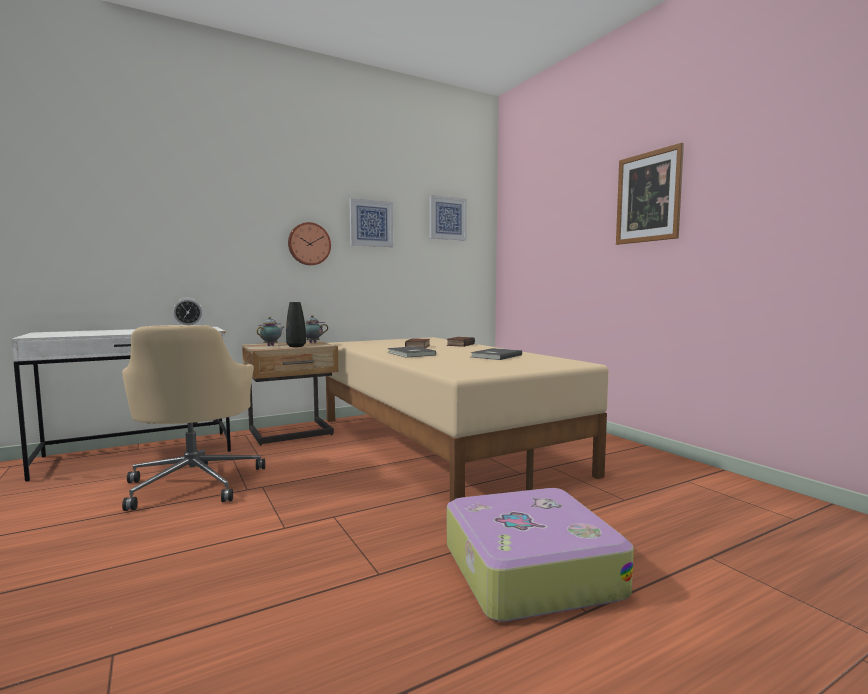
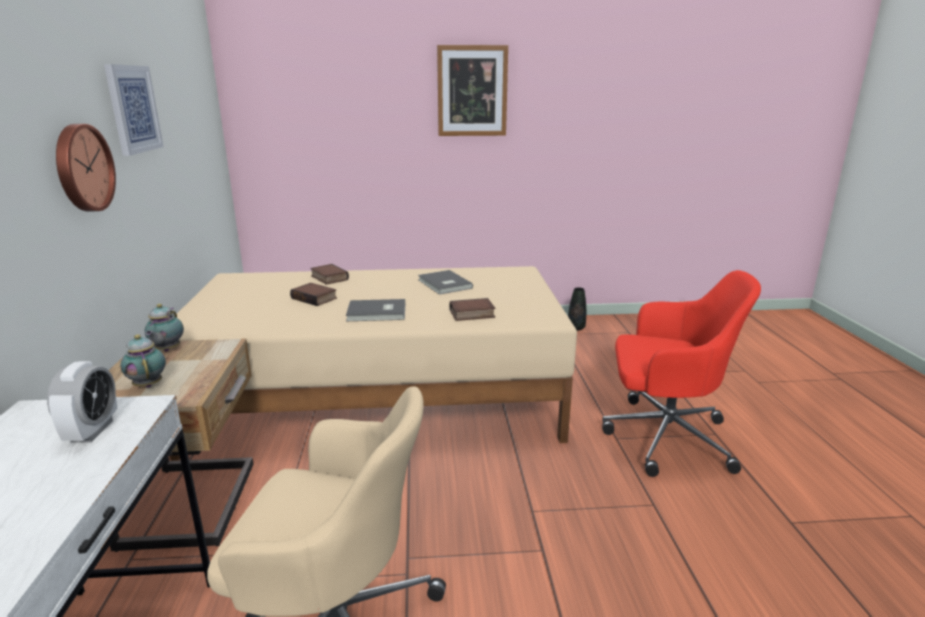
camera: 65 degrees left, 15 degrees up
(296, 346) = (202, 366): black vase -> black vase (576, 328)
(439, 363) = (471, 314): none -> book
(447, 218) = (188, 86): picture -> none
(528, 569) = (663, 437): suitcase -> red office chair

